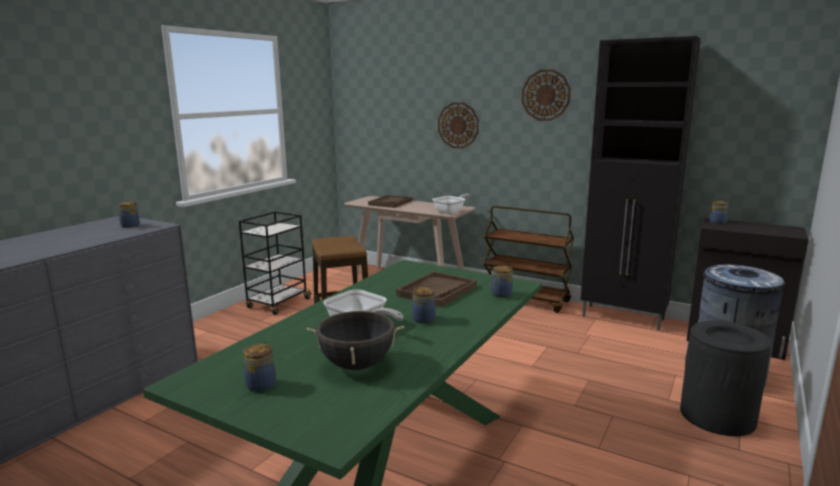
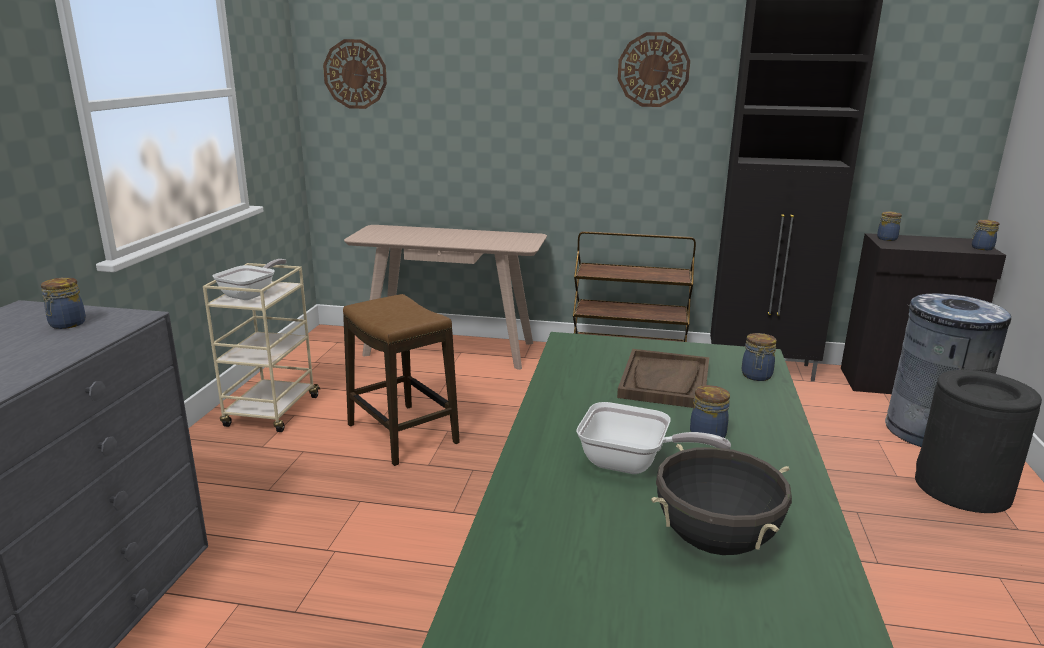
camera: 20 degrees left, 5 degrees up
(260, 385) = (613, 618): jar -> jar (981, 248)
(278, 304) = (272, 412): black cart -> beige cart
(390, 203) = (416, 234): brown tray -> none
(451, 211) = (522, 243): frying pan -> frying pan (252, 294)
(458, 125) = (517, 114): wall clock -> wall clock (355, 74)

